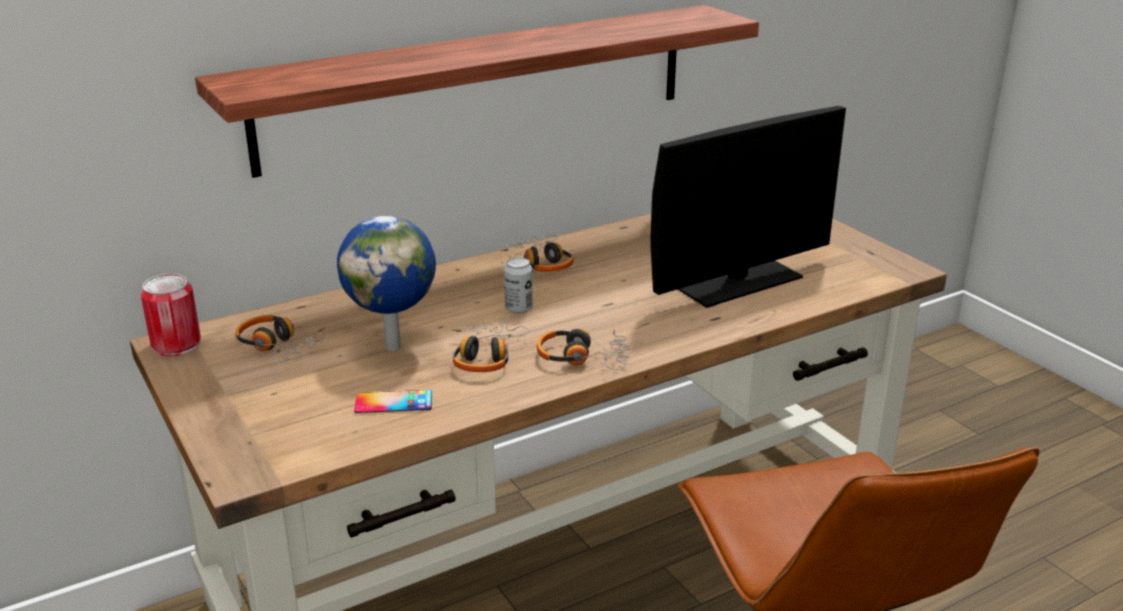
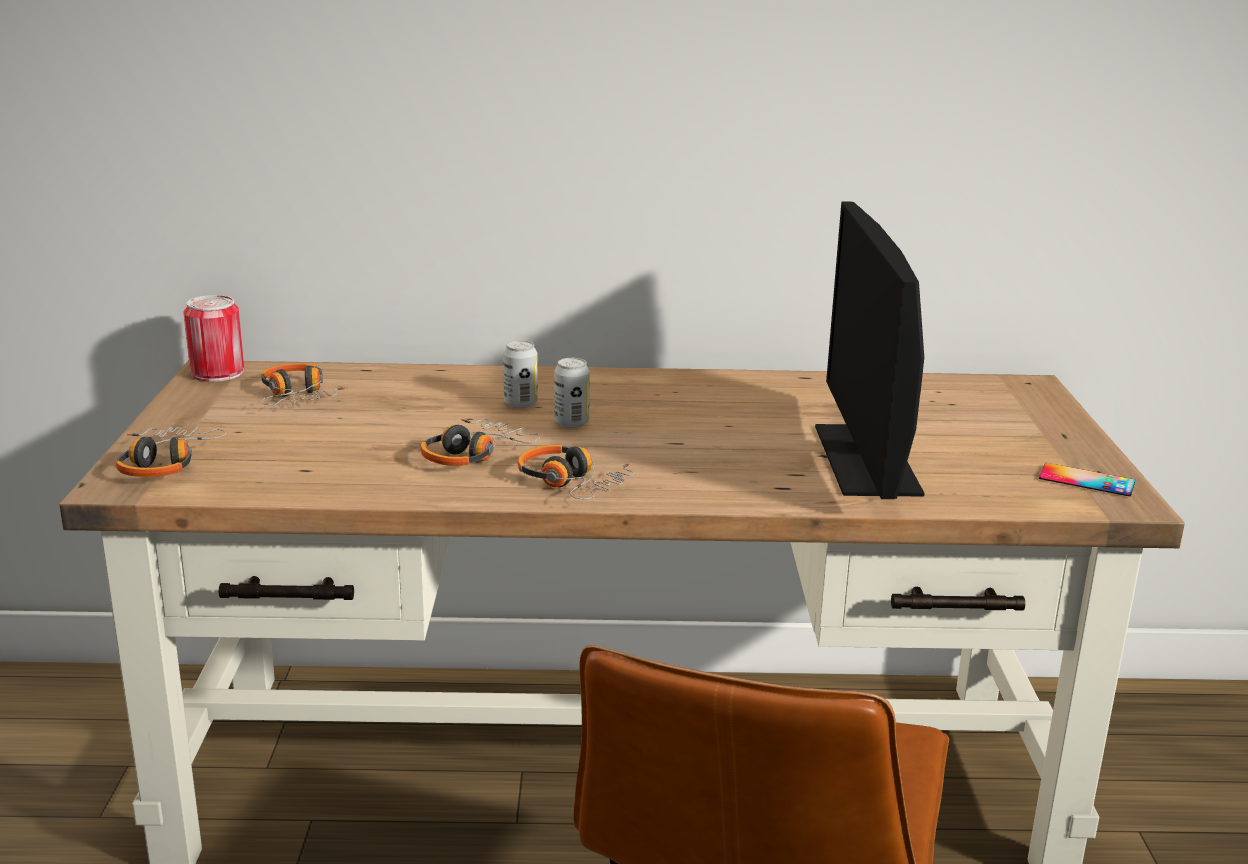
camera: 30 degrees right, 5 degrees down
(393, 402) = (328, 468): phone -> phone (1086, 480)
(394, 346) = (400, 423): globe -> none
(461, 303) = (520, 403): none -> can
(480, 86) = (625, 158): shelf -> none
(541, 262) = (659, 388): headphones -> headphones (165, 463)
(737, 281) = (866, 459): monitor -> monitor turned 90 degrees clockwise

